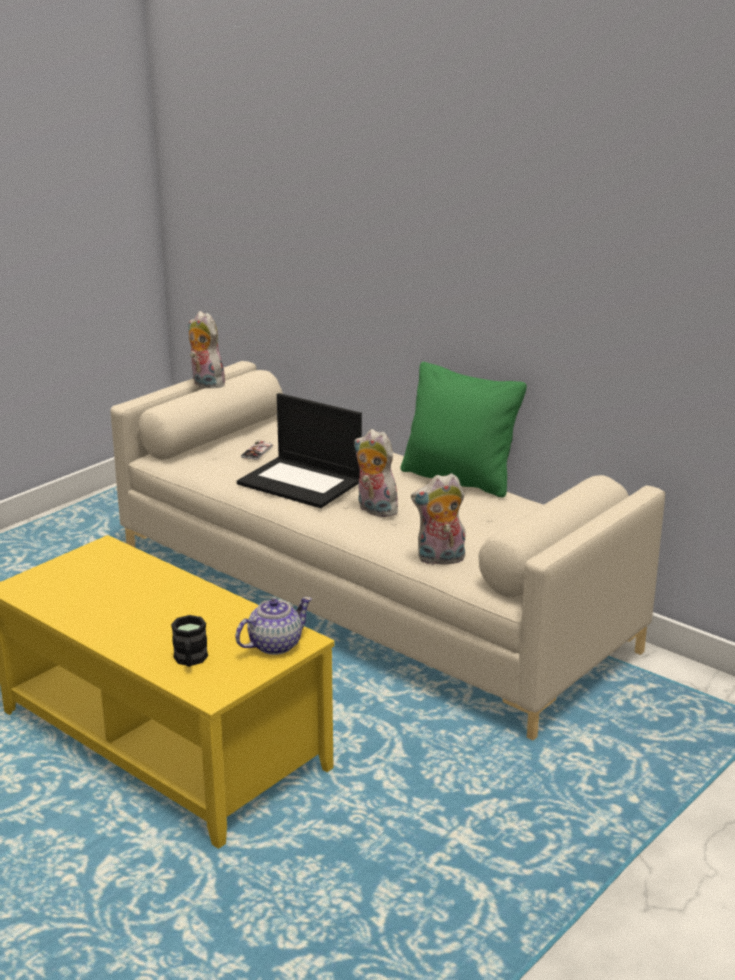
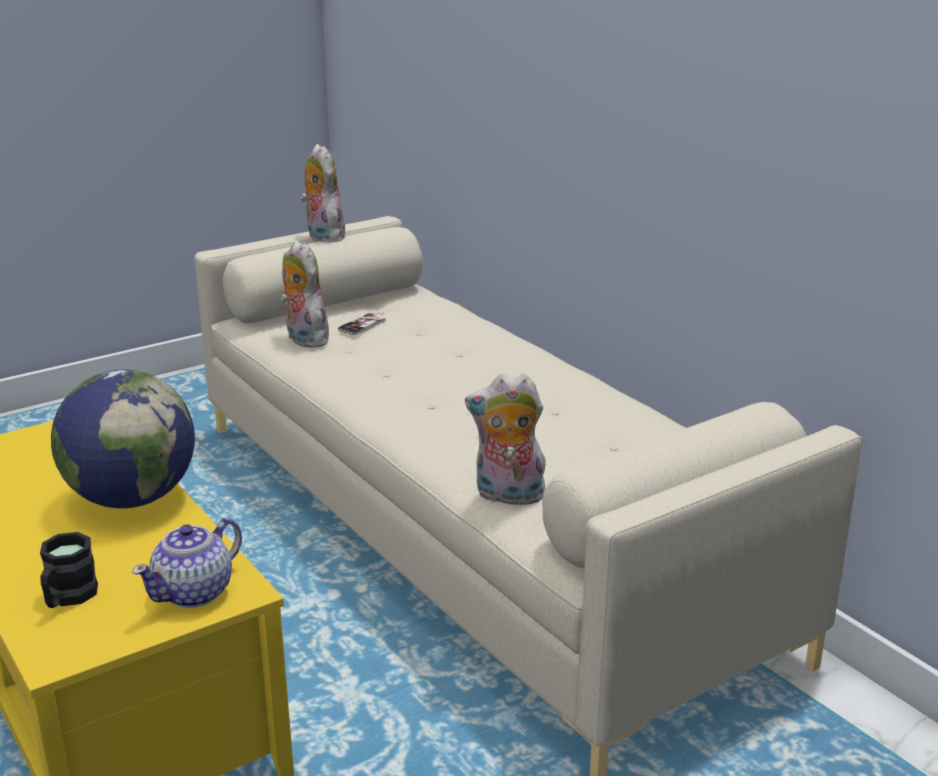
camera: 15 degrees right, 0 degrees up
(182, 594) = (132, 498): none -> globe
(274, 645) = (195, 592): teapot -> teapot turned 150 degrees clockwise
(301, 482) = (388, 369): laptop -> none
(374, 510) = (461, 415): plush toy -> plush toy (303, 339)
(459, 479) = (598, 387): green pillow -> none

